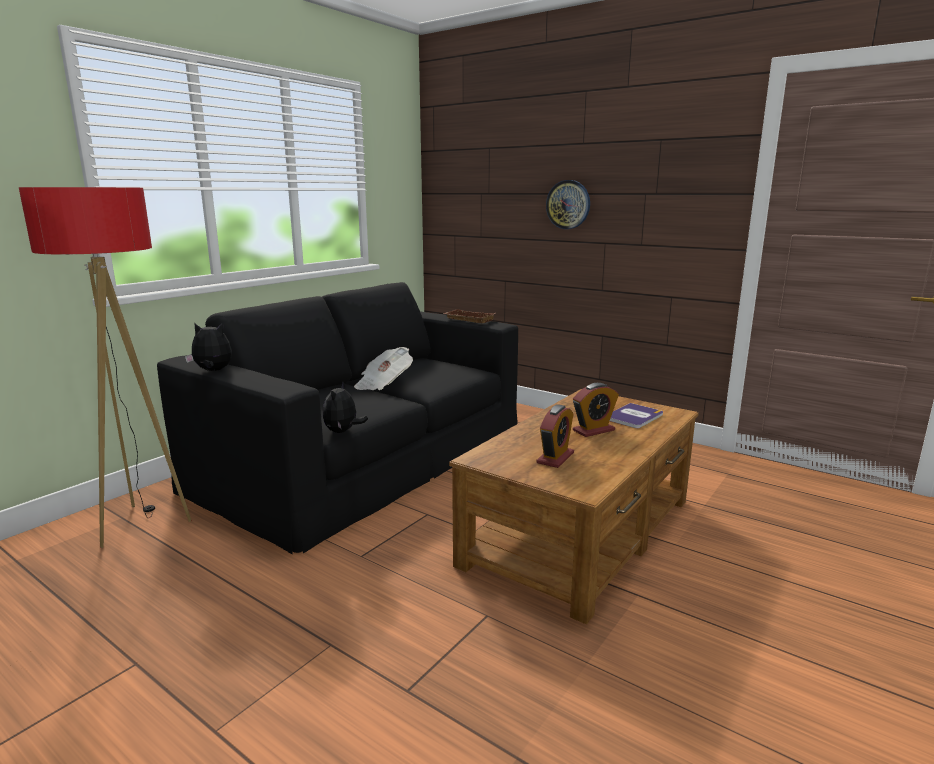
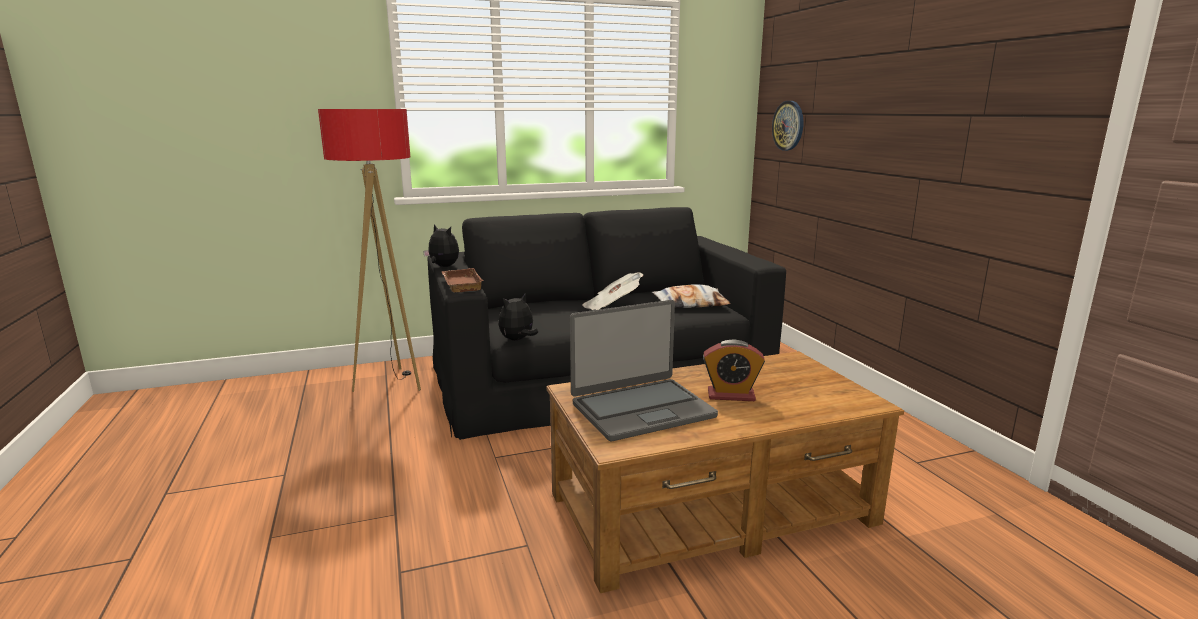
camera: 35 degrees right, 0 degrees up
(444, 369) = (690, 304): none -> pillow
(468, 319) = (739, 254): brown tray -> brown tray (460, 284)
(555, 458) = (641, 410): alarm clock -> laptop
(568, 204) = (884, 128): wall clock -> wall clock (788, 125)
(634, 417) = (805, 394): book -> none

